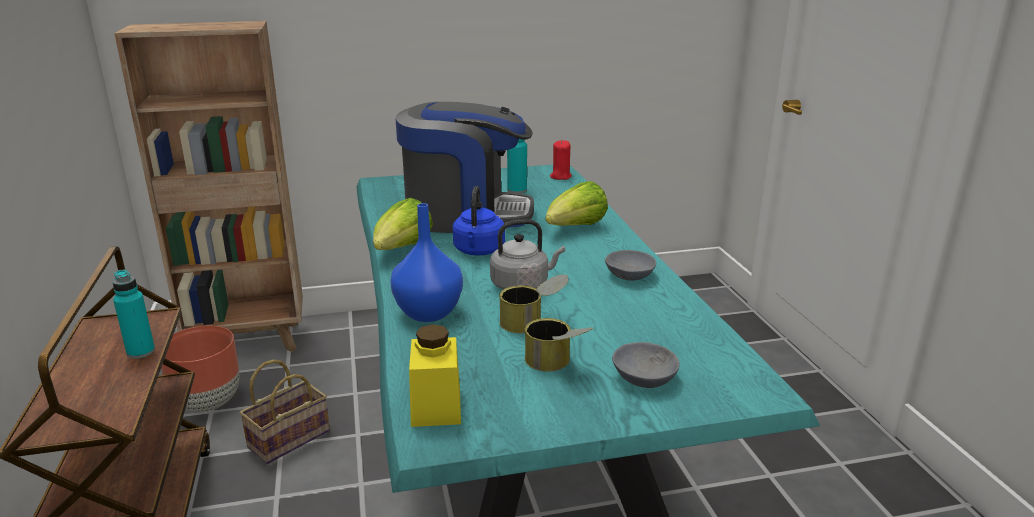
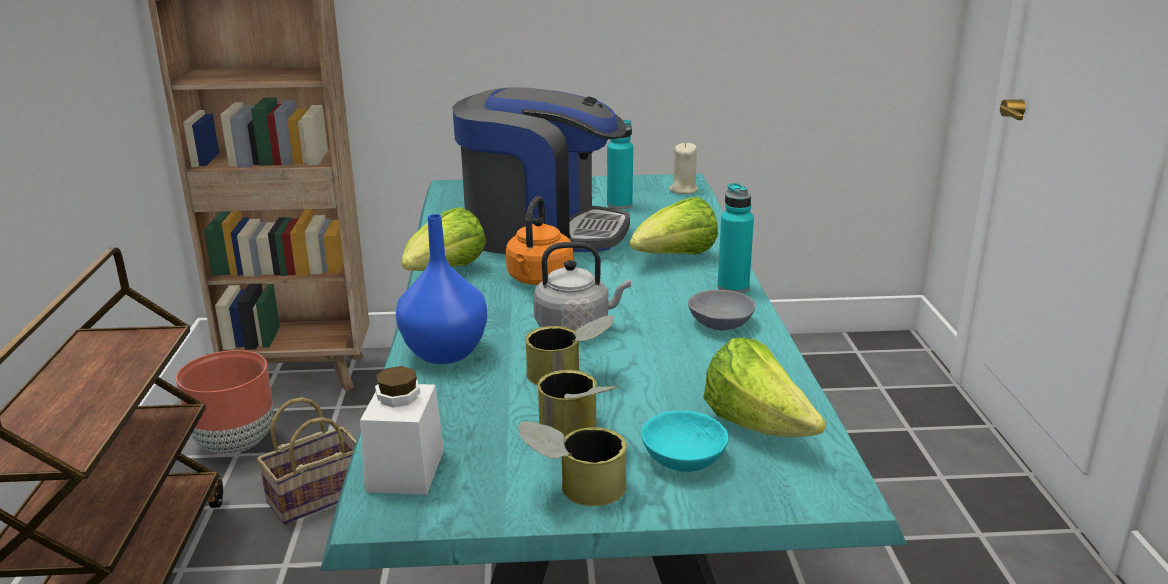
camera: 10 degrees right, 0 degrees up
(141, 352) = (127, 375): turquoise bottle -> turquoise bottle (733, 287)
(436, 407) = (405, 470): yellow jar -> white jar
(478, 251) = (538, 280): blue kettle -> orange kettle
(560, 176) = (683, 190): red candle -> beige candle
(572, 409) = (573, 489): none -> can
(642, 377) = (680, 457): grey bowl -> turquoise bowl
(688, 350) = (758, 426): none -> lettuce

